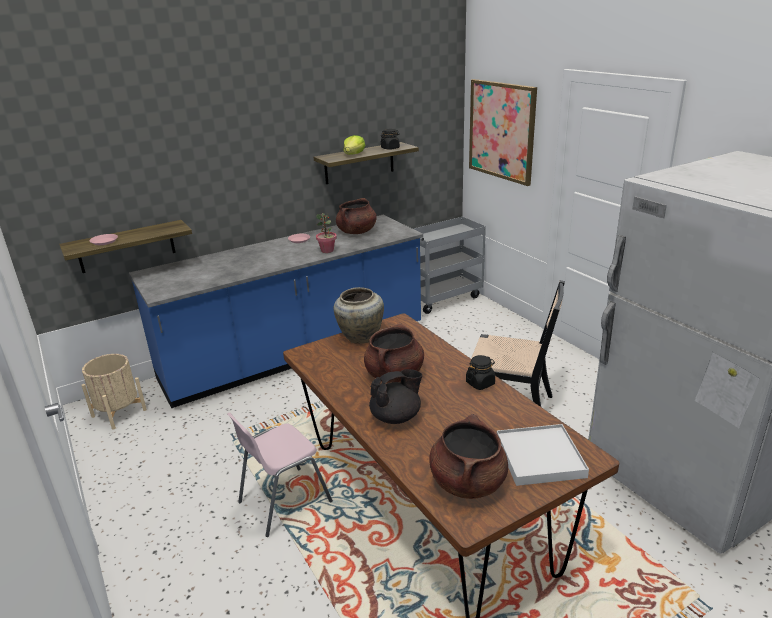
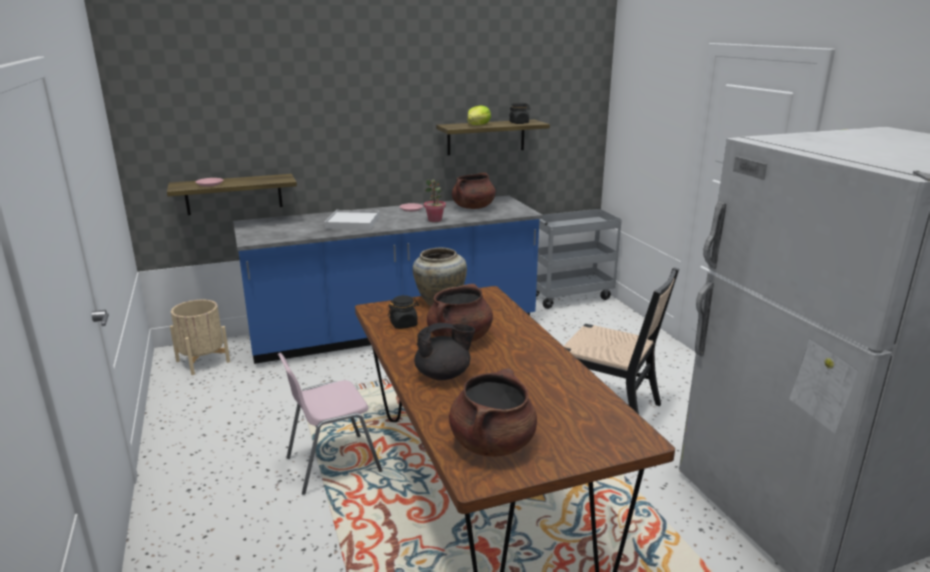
camera: 10 degrees right, 5 degrees down
(480, 383) = (549, 356): black jar -> black jar (404, 324)
(501, 131) = (644, 113): picture -> none
(539, 457) = (583, 431): white tray -> white tray (352, 222)

